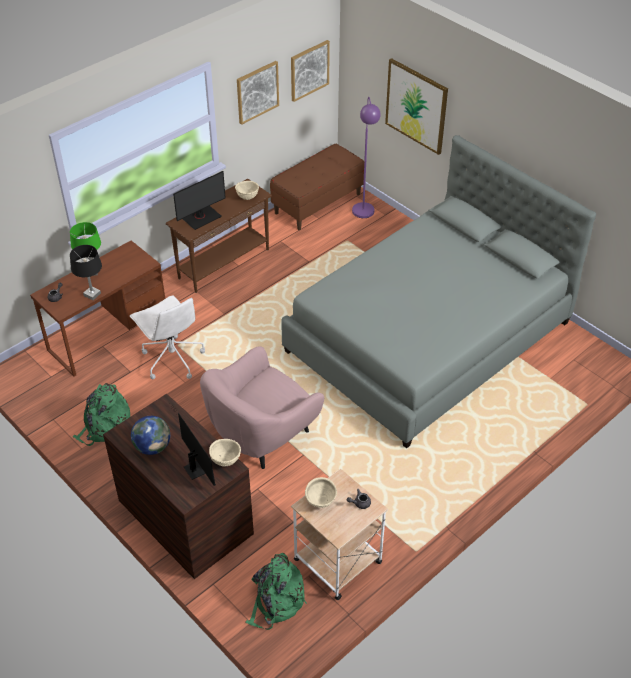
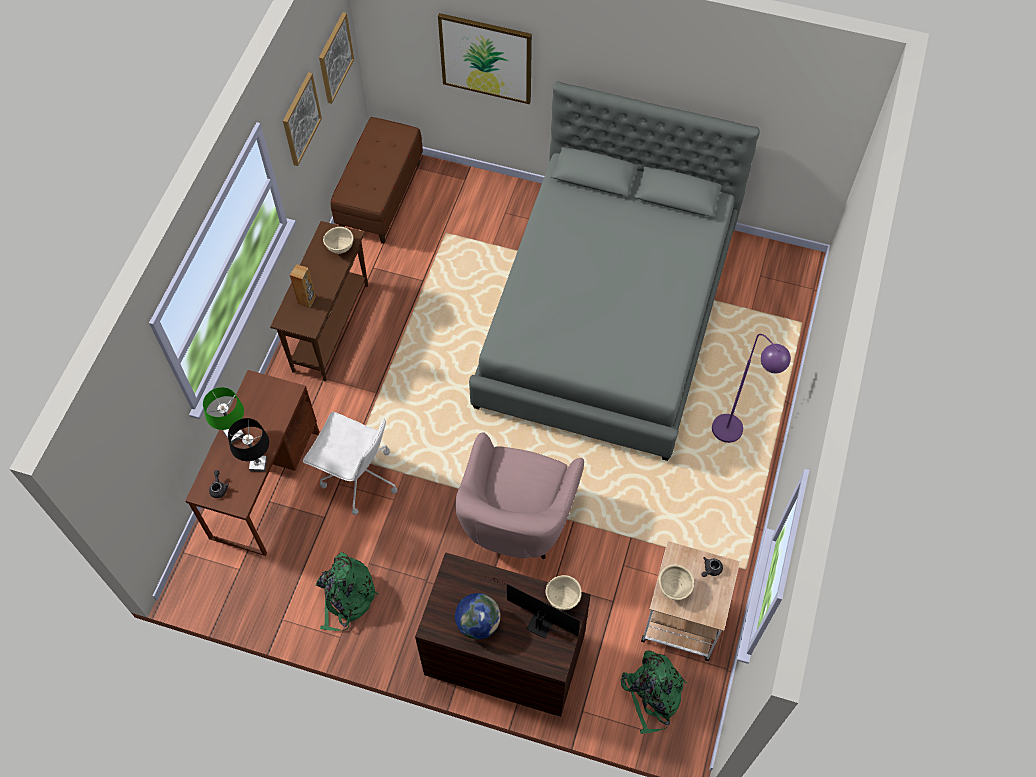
camera: 30 degrees left, 15 degrees up
(201, 217) = (307, 300): monitor -> brown speaker
(364, 216) = (443, 191): purple floor lamp -> purple floor lamp (733, 436)

